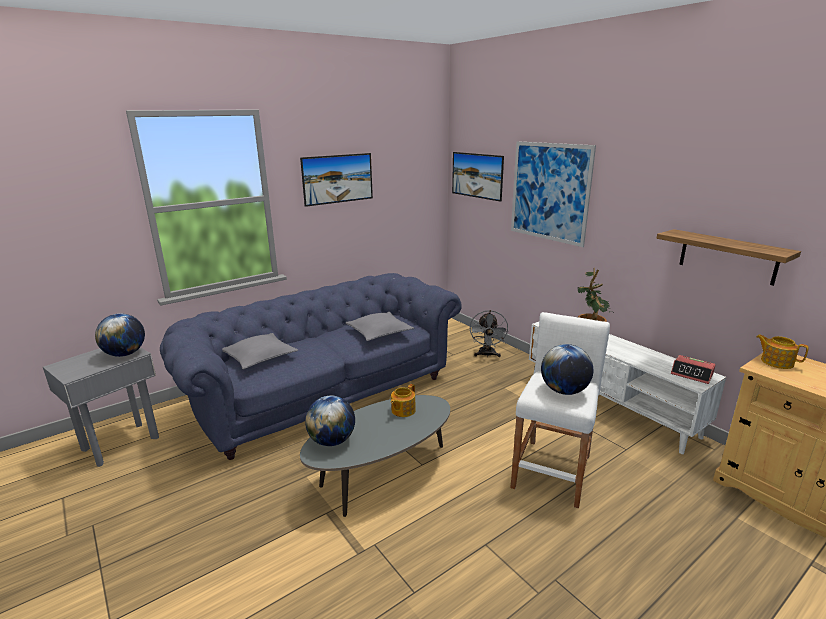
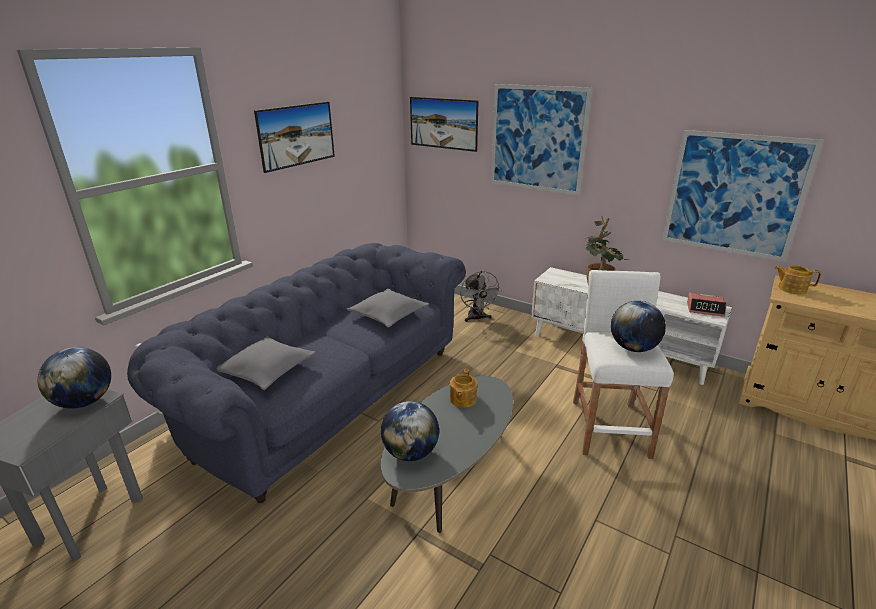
camera: 20 degrees left, 5 degrees up
(727, 256) = (734, 195): shelf -> picture

